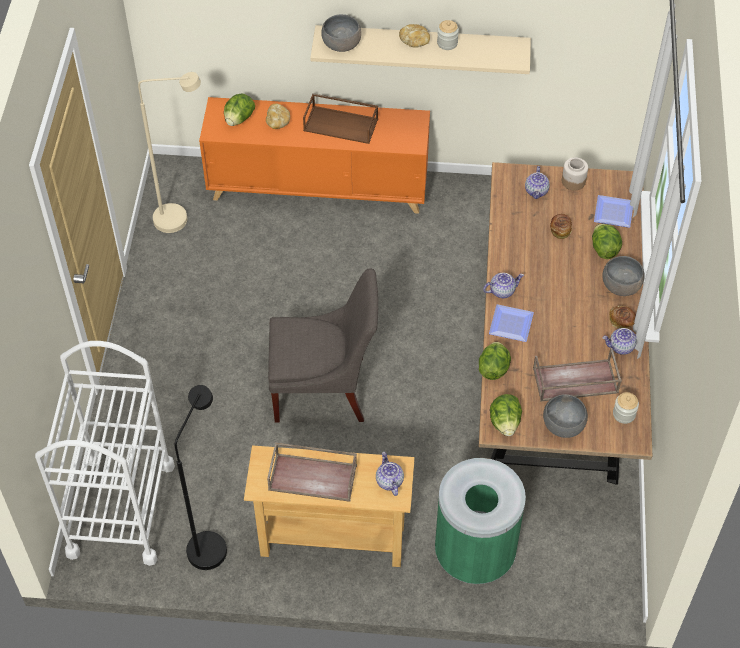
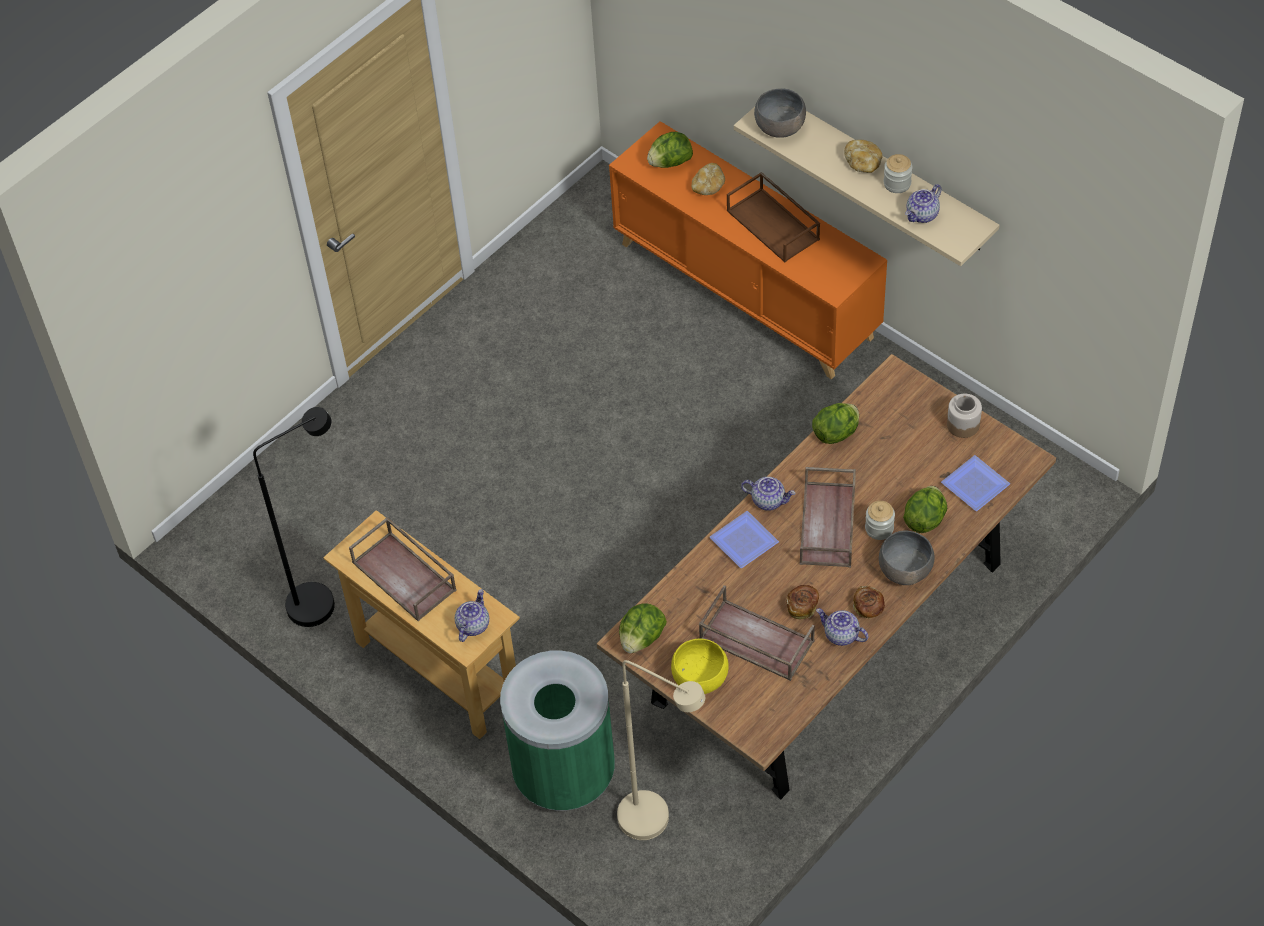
camera: 40 degrees right, 0 degrees up
(121, 509) = (267, 515): white cart -> none
(180, 218) = (572, 246): beige floor lamp -> beige floor lamp (657, 822)
(325, 390) = (562, 514): grey chair -> none
(493, 368) = (682, 576): lettuce -> lettuce (836, 433)
(536, 191) = (910, 413): teapot -> teapot (922, 215)
(552, 285) = (828, 525): none -> brown tray
(560, 230) = (896, 470): bread -> bread (802, 606)
(563, 425) = (700, 678): grey bowl -> yellow bowl
(624, 414) = (775, 706): jar -> jar (879, 528)

